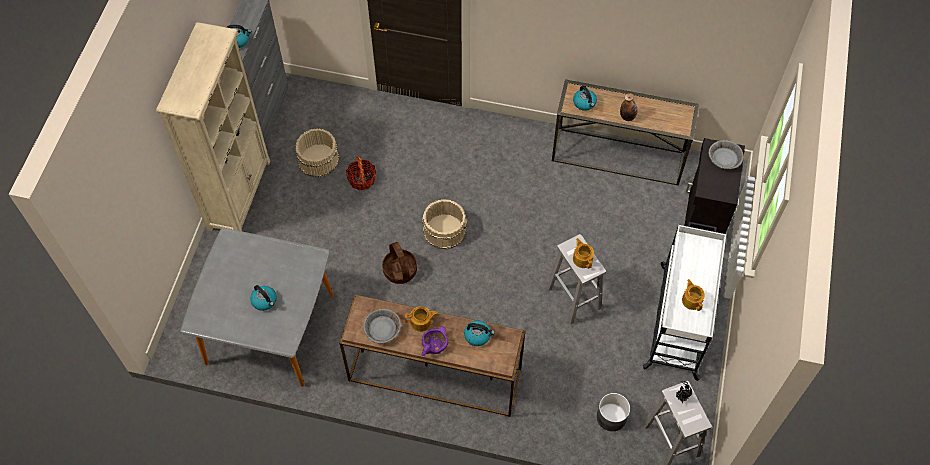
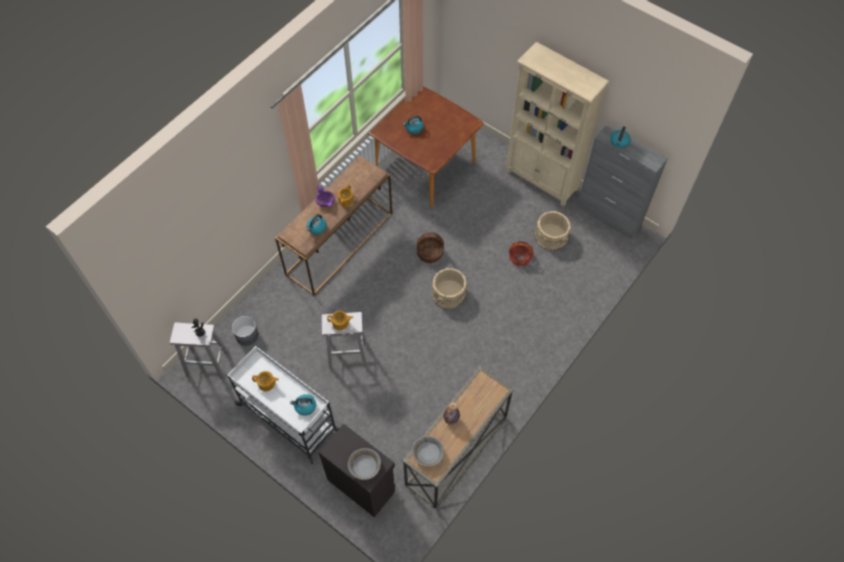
camera: 115 degrees right, 0 degrees up
(270, 328) = (425, 167): grey dining table -> brown dining table
(382, 329) = (353, 178): grey bowl -> grey bowl (428, 453)
(584, 103) = (481, 392): kettle -> kettle (305, 407)

